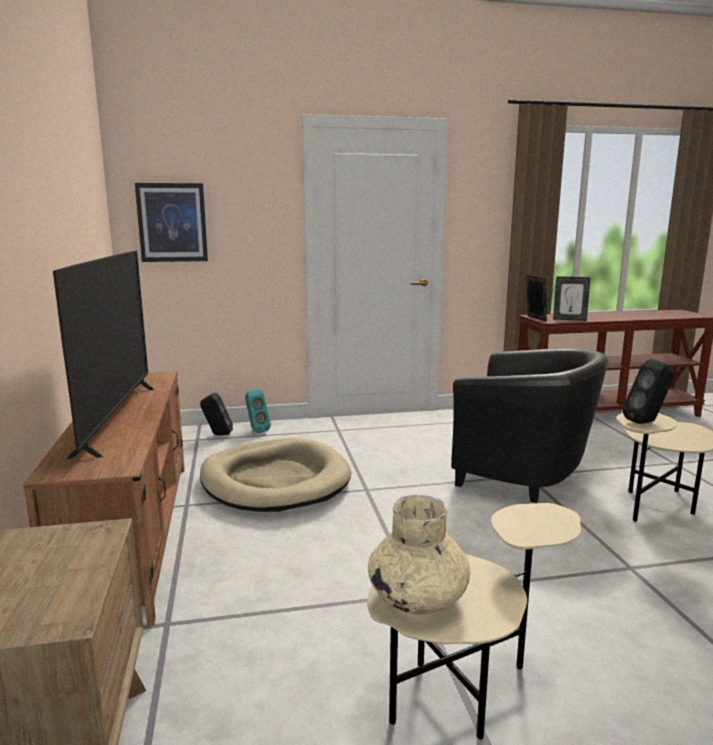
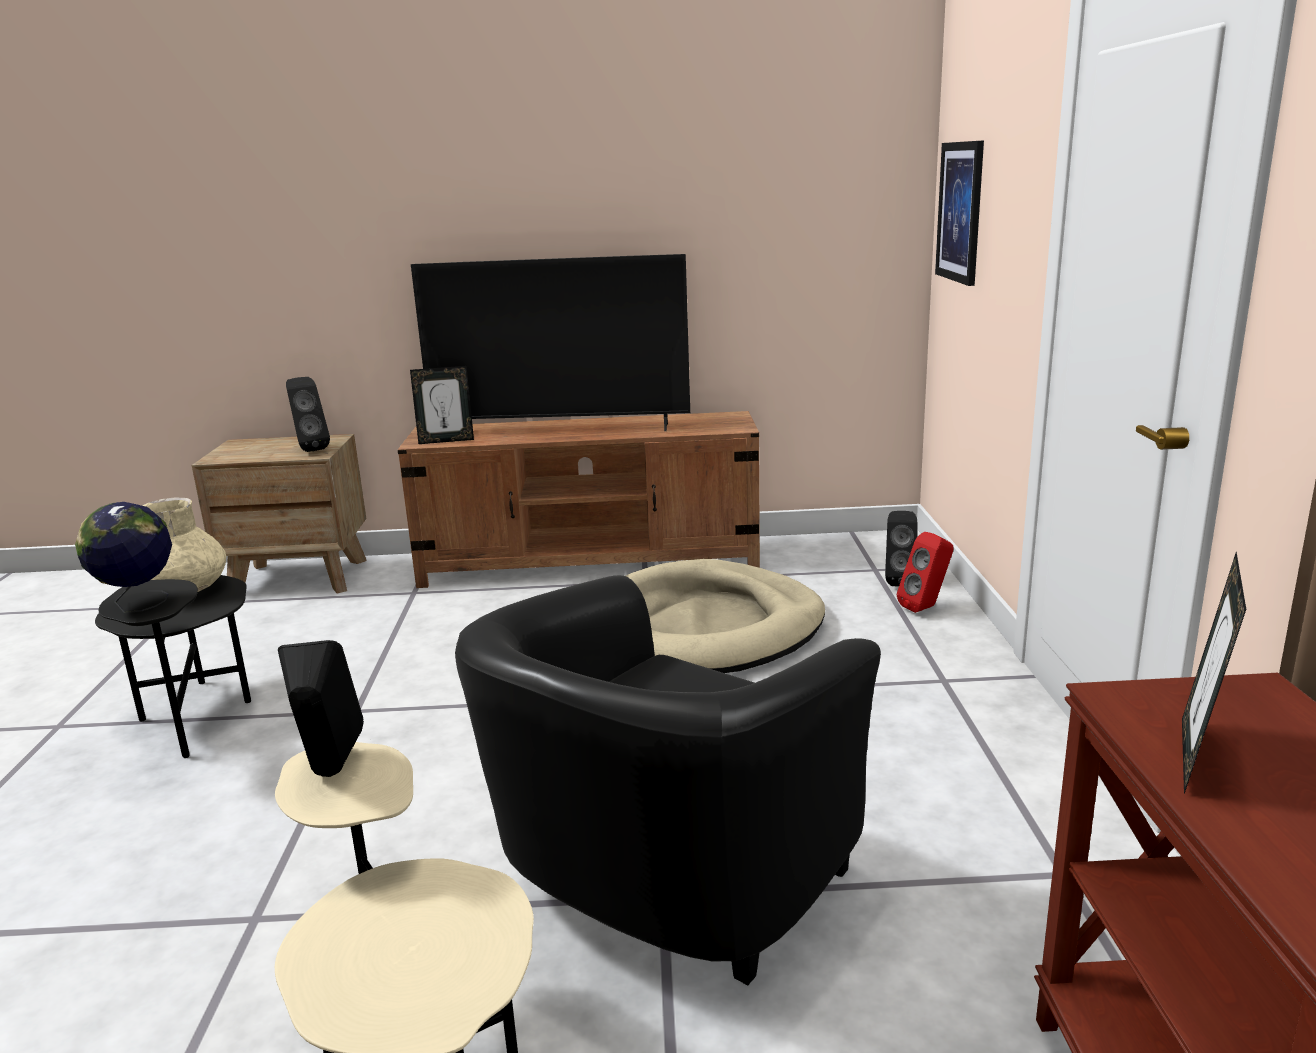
camera: 100 degrees right, 5 degrees up
(69, 542) = (310, 449): none -> black speaker
(256, 430) = (926, 607): turquoise speaker -> red speaker
(466, 689) = (195, 721): beige side table -> black side table
(534, 319) = (1168, 682): picture frame -> picture frame (446, 440)
(551, 522) = (138, 604): none -> globe

